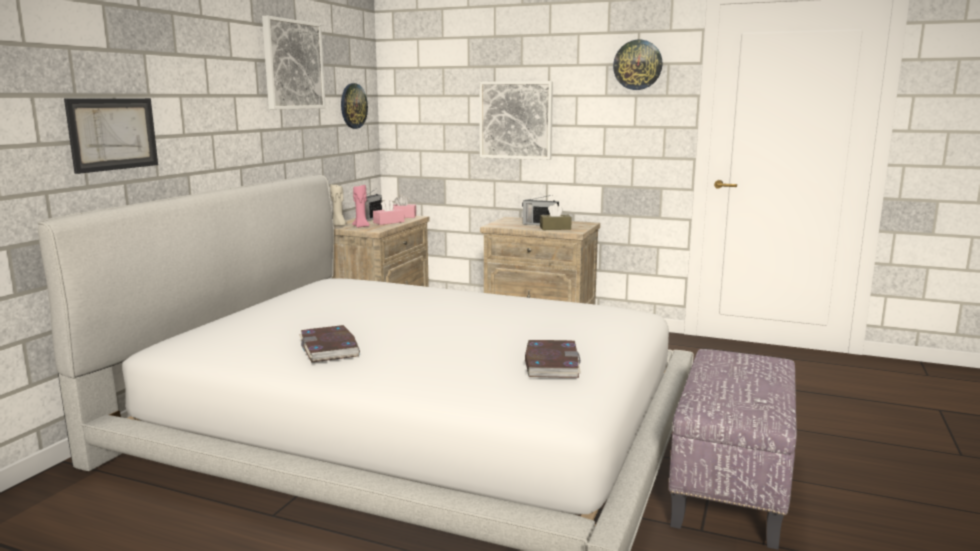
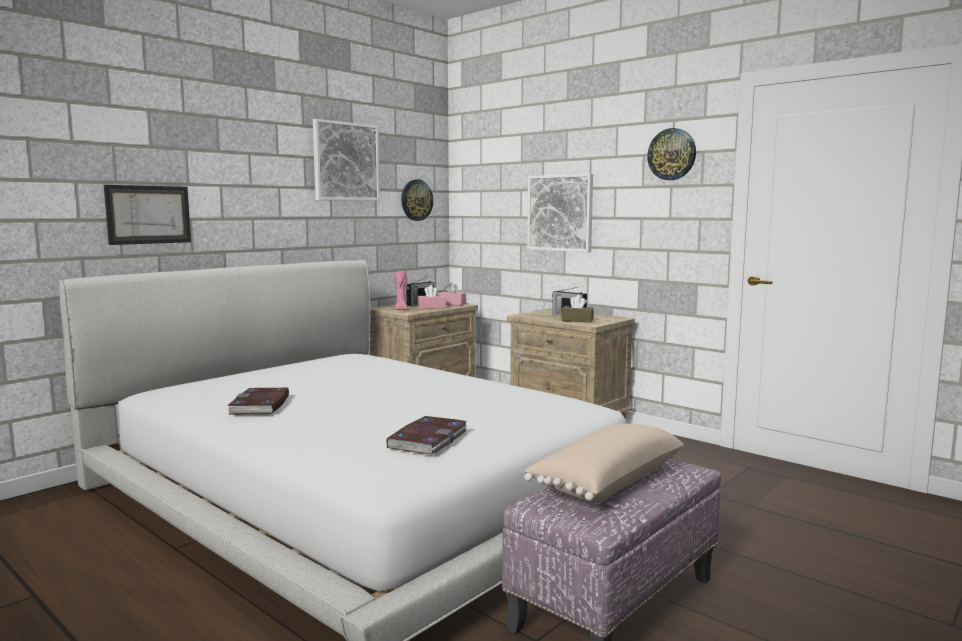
camera: 20 degrees right, 5 degrees down
(339, 225) = (384, 307): beige candle -> none
(730, 381) = (605, 481): none -> beige pillow

